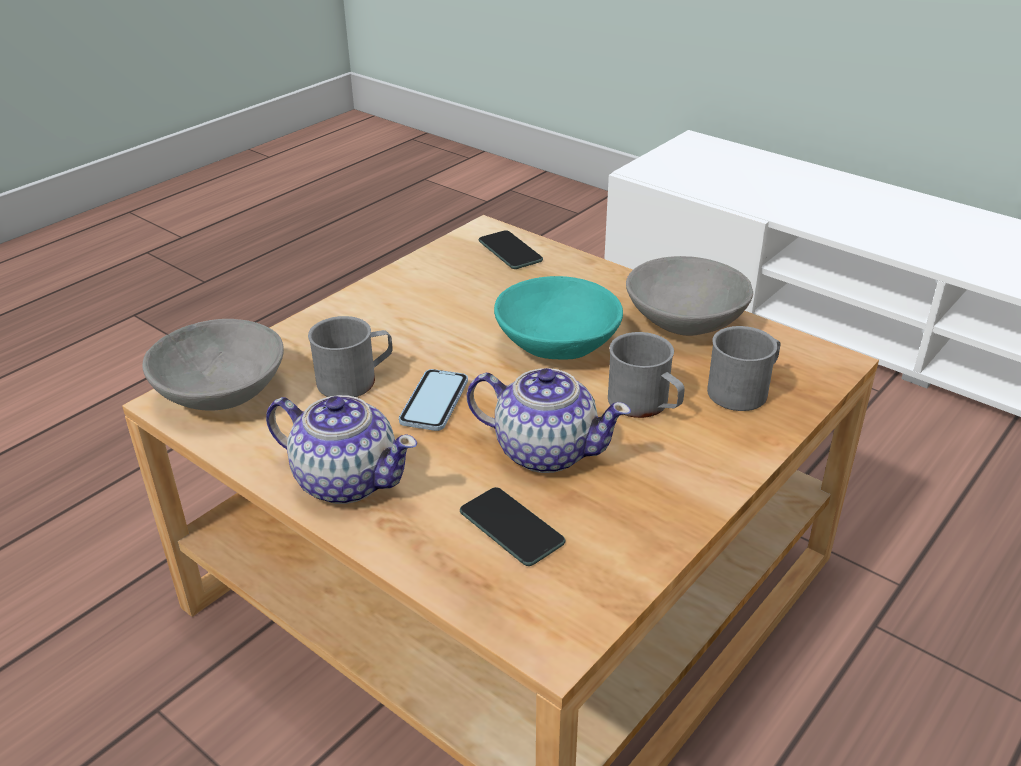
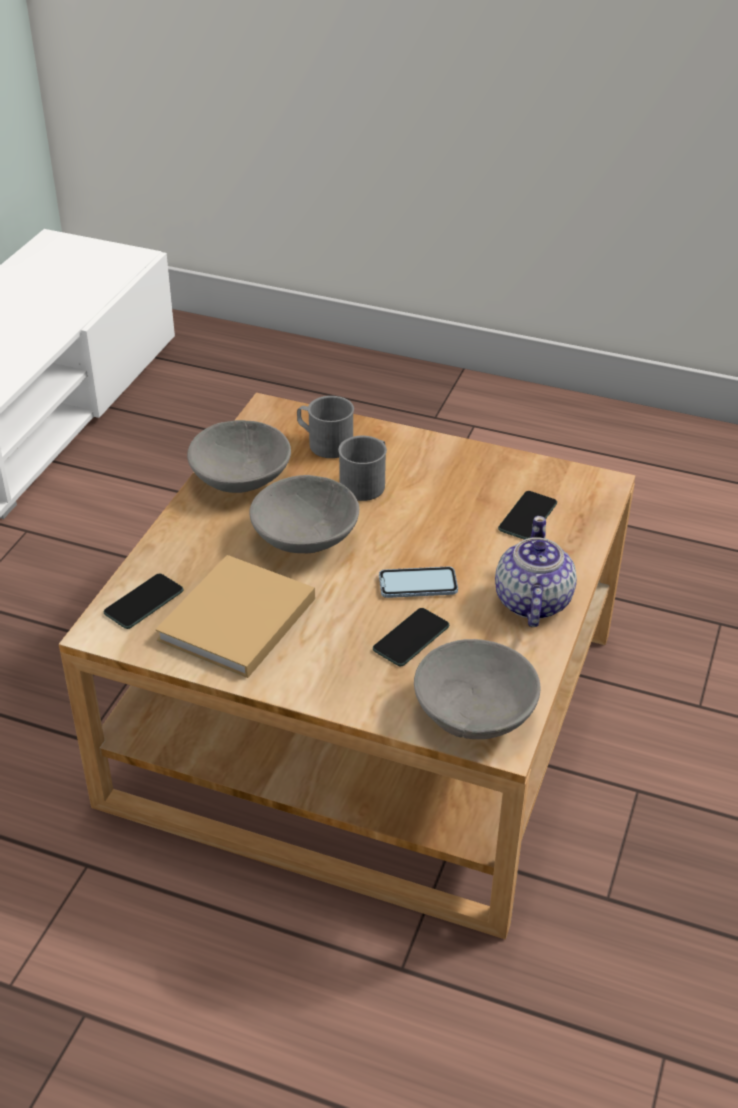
camera: 110 degrees left, 5 degrees up
(355, 379) = (411, 638): grey mug -> phone
(452, 288) = (234, 622): none -> beige book
(545, 450) = (444, 518): teapot -> none
(557, 345) = (306, 538): turquoise bowl -> grey bowl

